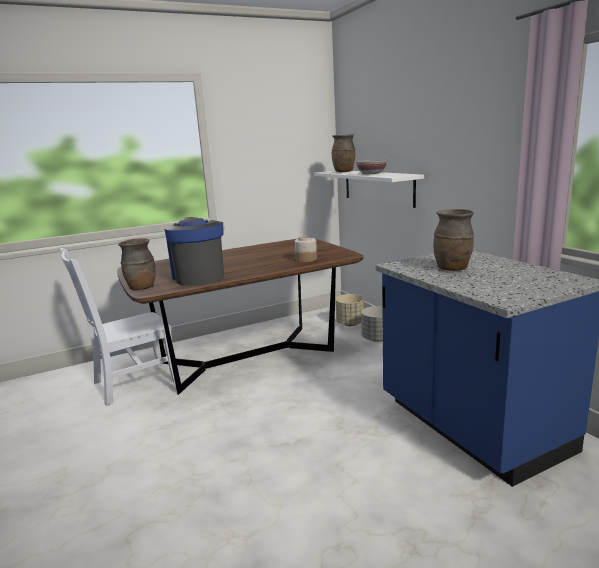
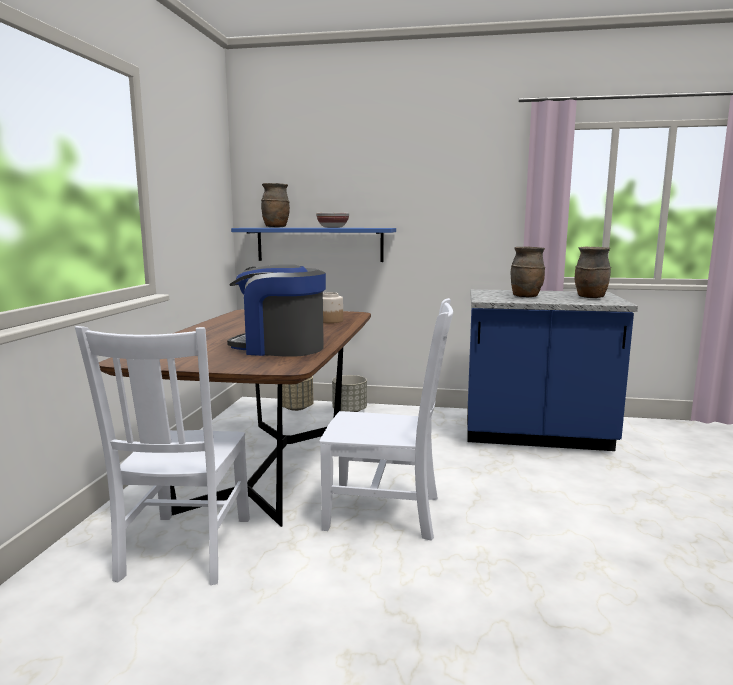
camera: 55 degrees left, 5 degrees down
(141, 288) = (261, 368): brown vase -> brown vase (590, 297)
(227, 418) = (387, 513): none -> white chair
(377, 187) = (319, 244): white shelf -> blue shelf

